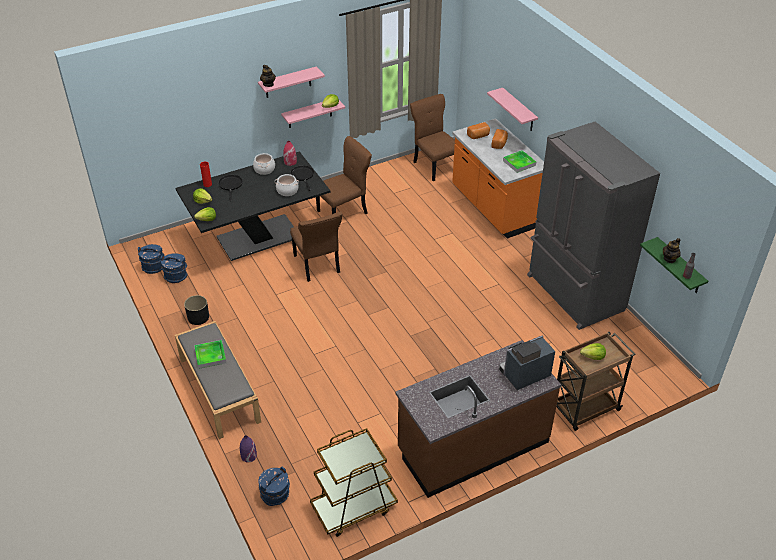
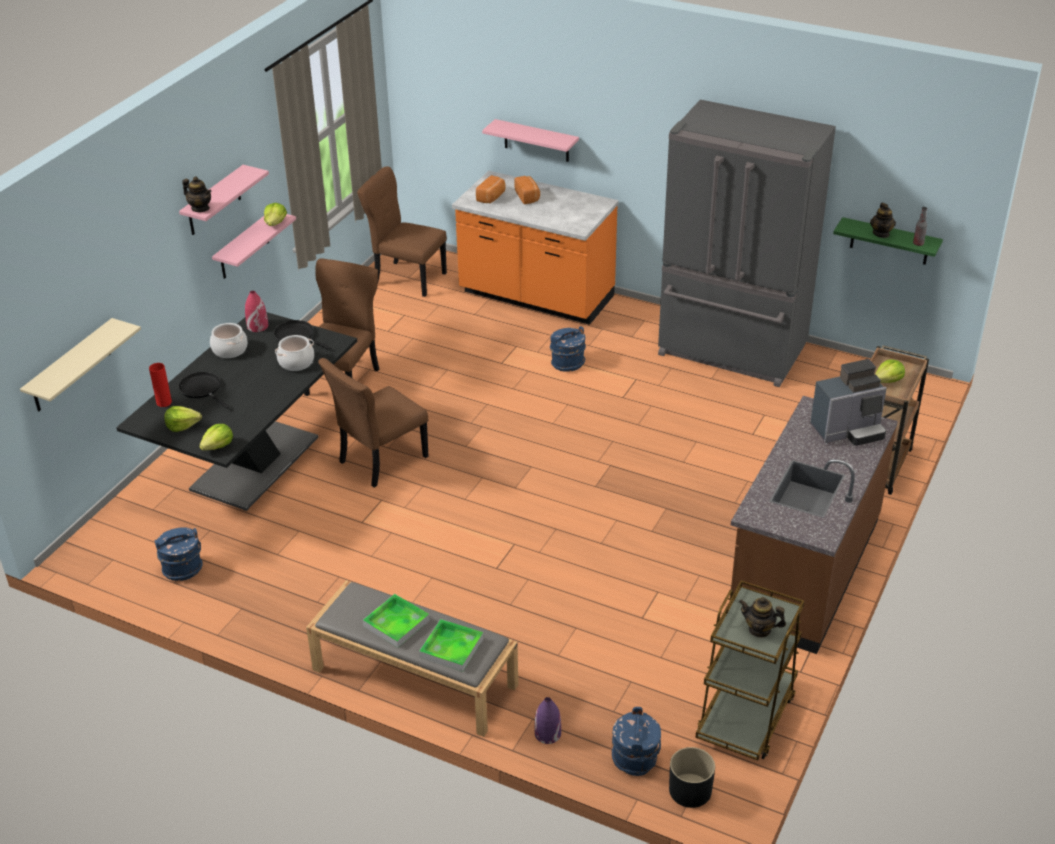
camera: 35 degrees left, 5 degrees down
(153, 267) = (131, 573): blue bucket -> blue bucket (567, 363)
(159, 147) = (71, 367): none -> beige shelf
(198, 317) = (278, 604): black planter -> black planter (689, 790)
(317, 265) = (380, 461): brown chair -> brown chair turned 105 degrees clockwise
(348, 461) = (759, 629): none -> teapot
(519, 163) = (577, 209): tray -> tray (451, 648)
(523, 374) = (848, 430): coffee machine -> coffee machine turned 135 degrees counterclockwise

